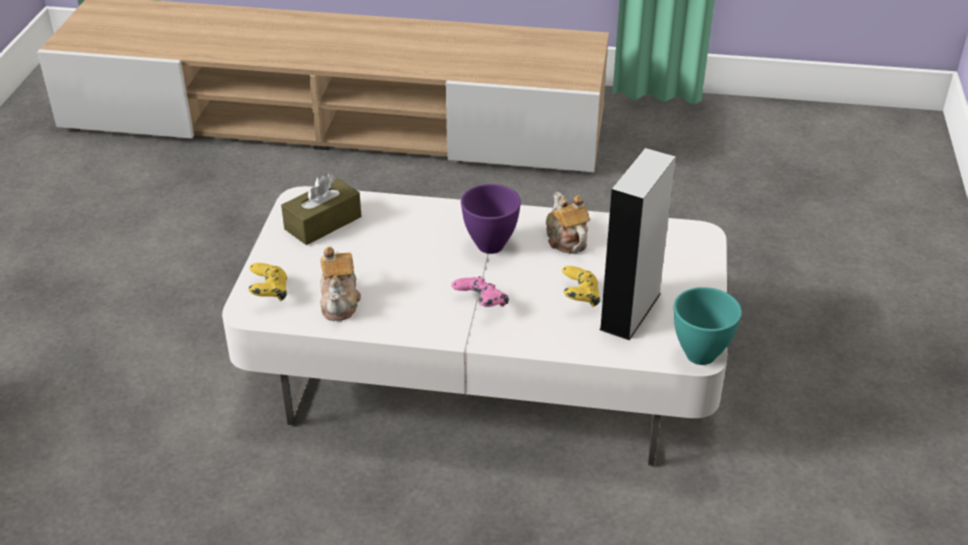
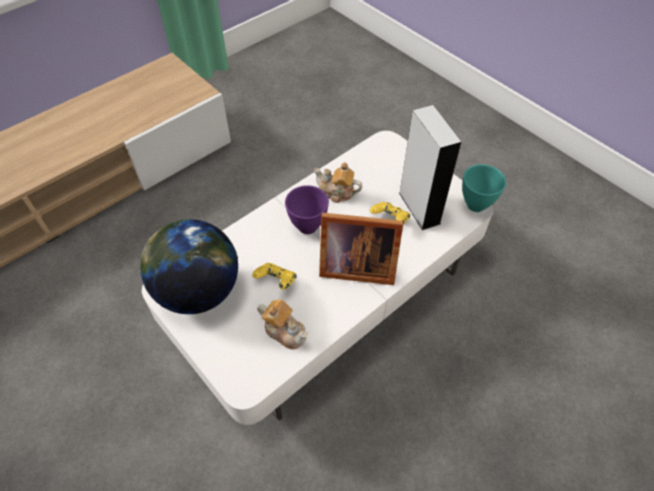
camera: 50 degrees left, 15 degrees up
(269, 294) = (239, 365): yellow game controller -> yellow game controller (276, 282)
(323, 223) = (199, 291): brown tissue box -> globe
(481, 305) = (354, 265): pink game controller -> picture frame

